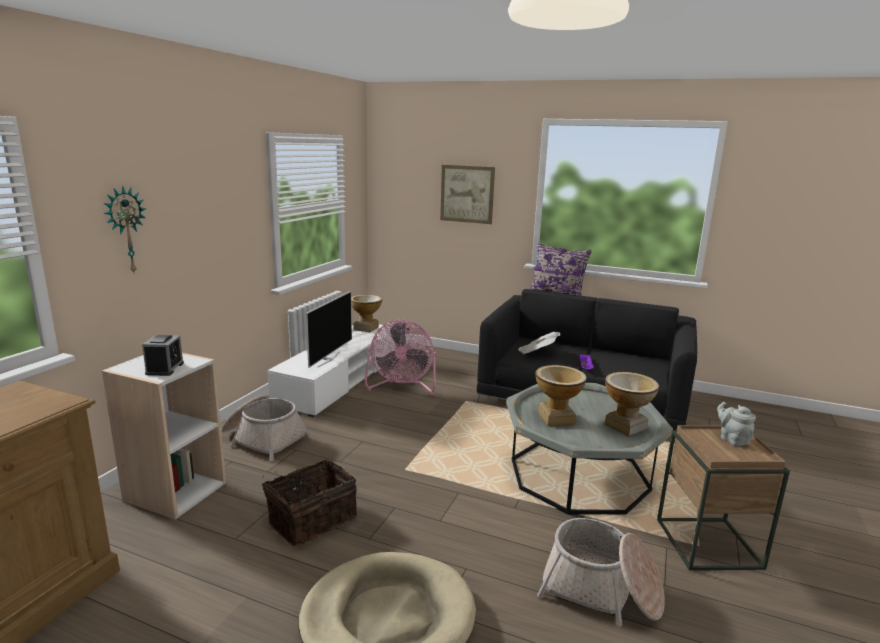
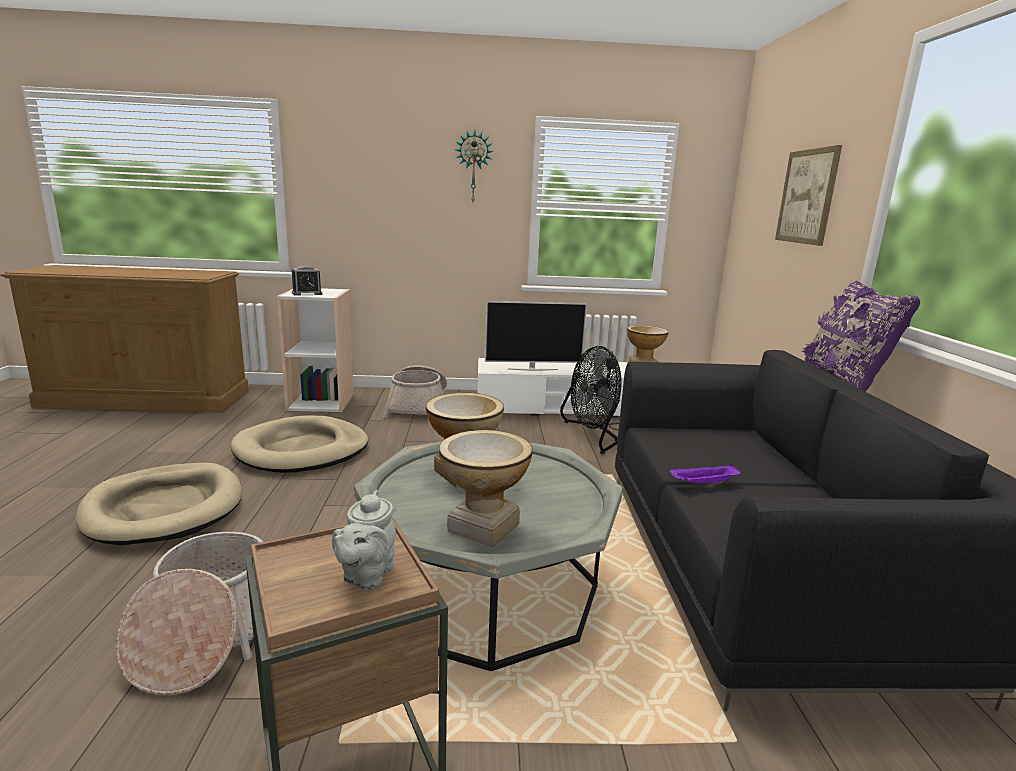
camera: 65 degrees right, 0 degrees up
(125, 230) = (353, 191): wall clock -> wall clock (473, 167)
(311, 519) = (302, 450): basket -> beige dog bed
(400, 386) = (596, 434): pink fan -> black fan
(537, 353) = (701, 444): newspaper -> none
(732, 439) = (366, 576): grey teapot -> grey teapot turned 150 degrees clockwise

